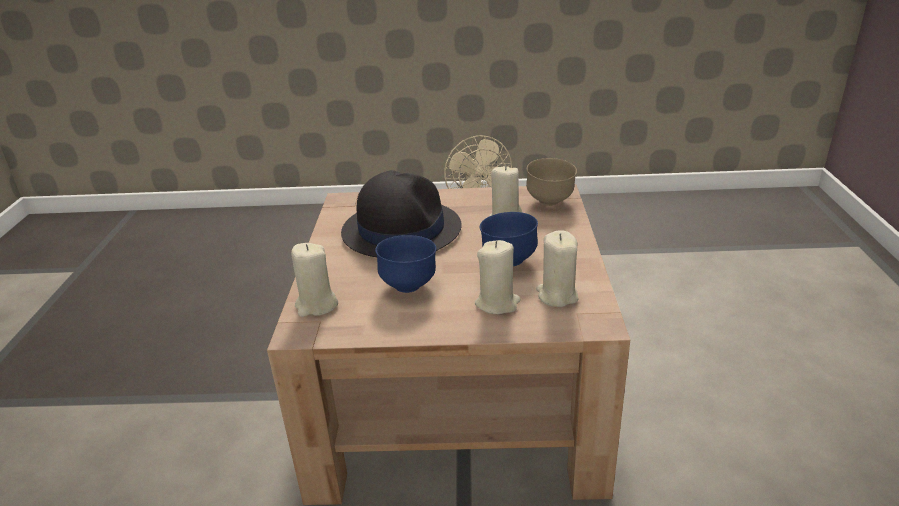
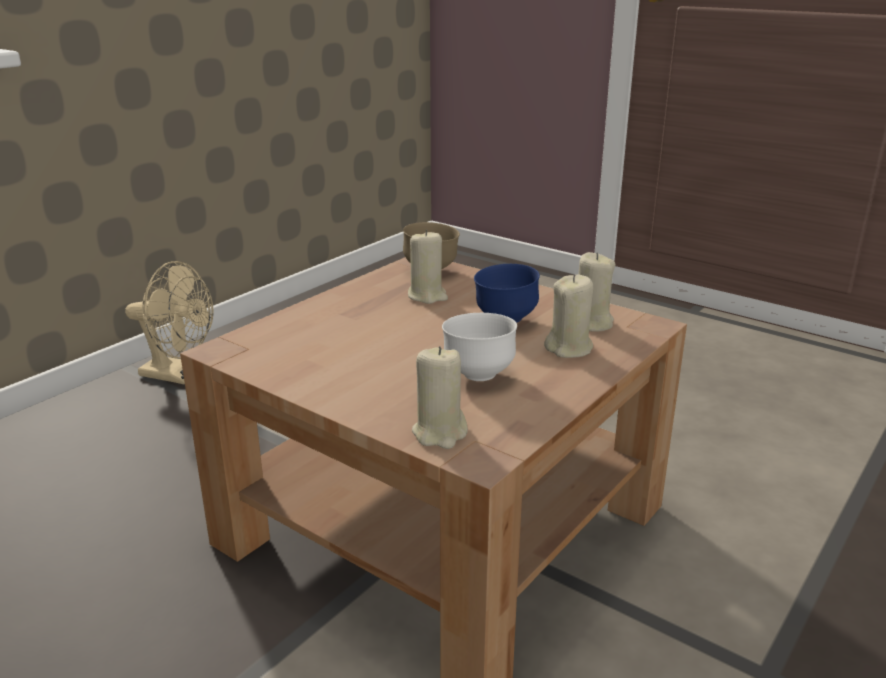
camera: 55 degrees left, 5 degrees down
(401, 230) = (356, 343): black hat -> none
(409, 286) = (478, 375): blue bowl -> white bowl

